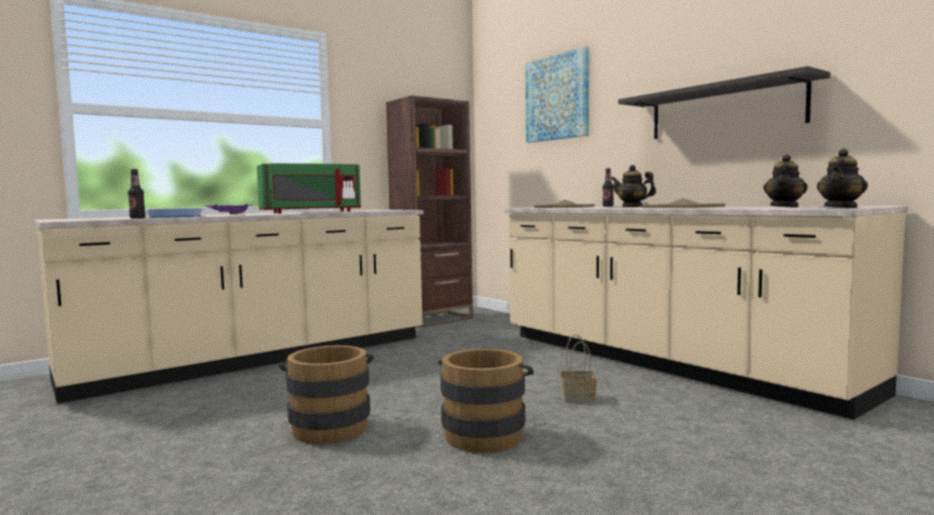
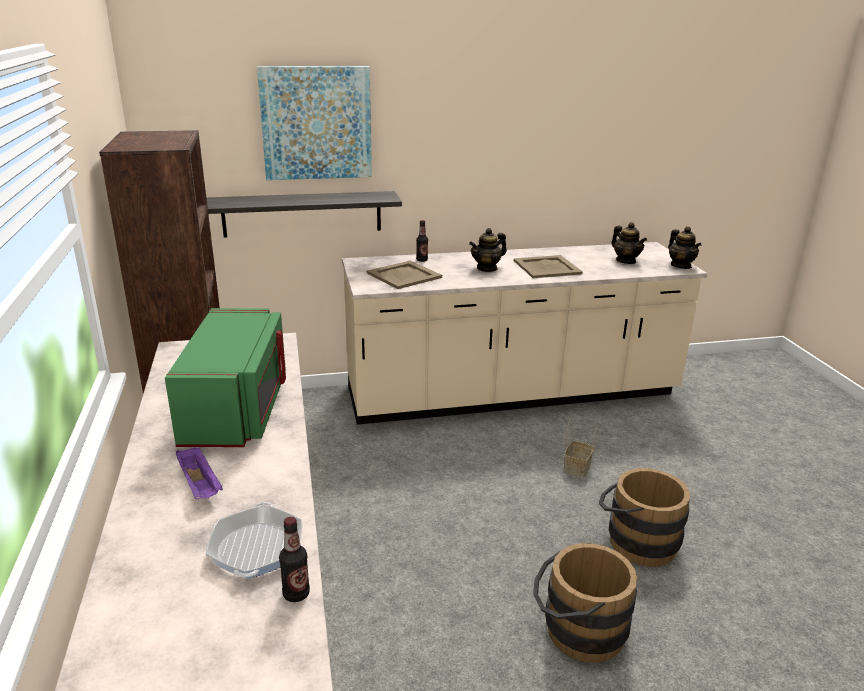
camera: 65 degrees left, 20 degrees up
(724, 110) = (533, 163): shelf -> shelf (302, 214)

